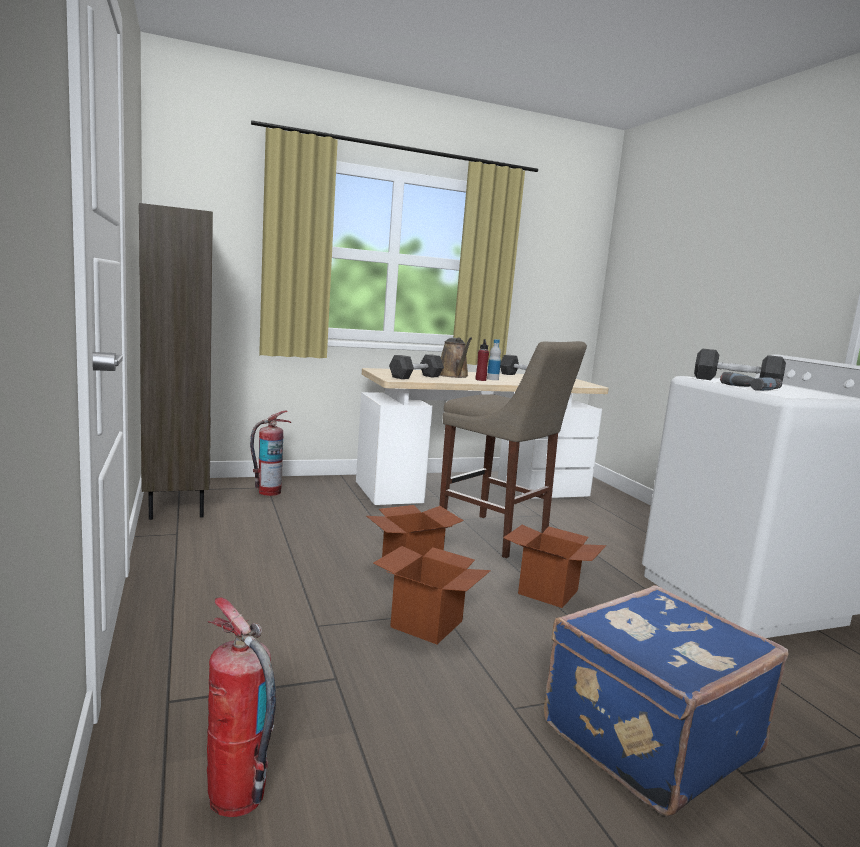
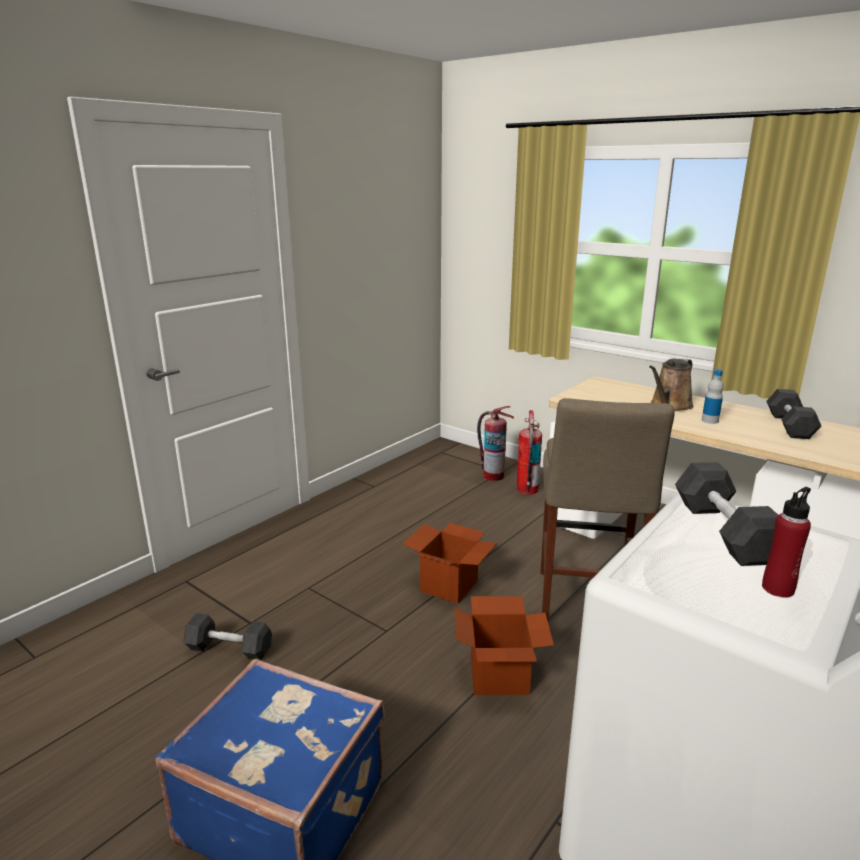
camera: 60 degrees right, 10 degrees up
(175, 501) = (421, 461): brown bookcase -> none
(236, 797) = (119, 640): fire extinguisher -> fire extinguisher (527, 489)
(416, 377) = (606, 399): black dumbbell -> black dumbbell (229, 649)
(427, 624) = (358, 630): cardboard box -> none
(480, 380) = (683, 418): red bottle -> red bottle (778, 588)
(749, 387) = (675, 545): power drill -> none

